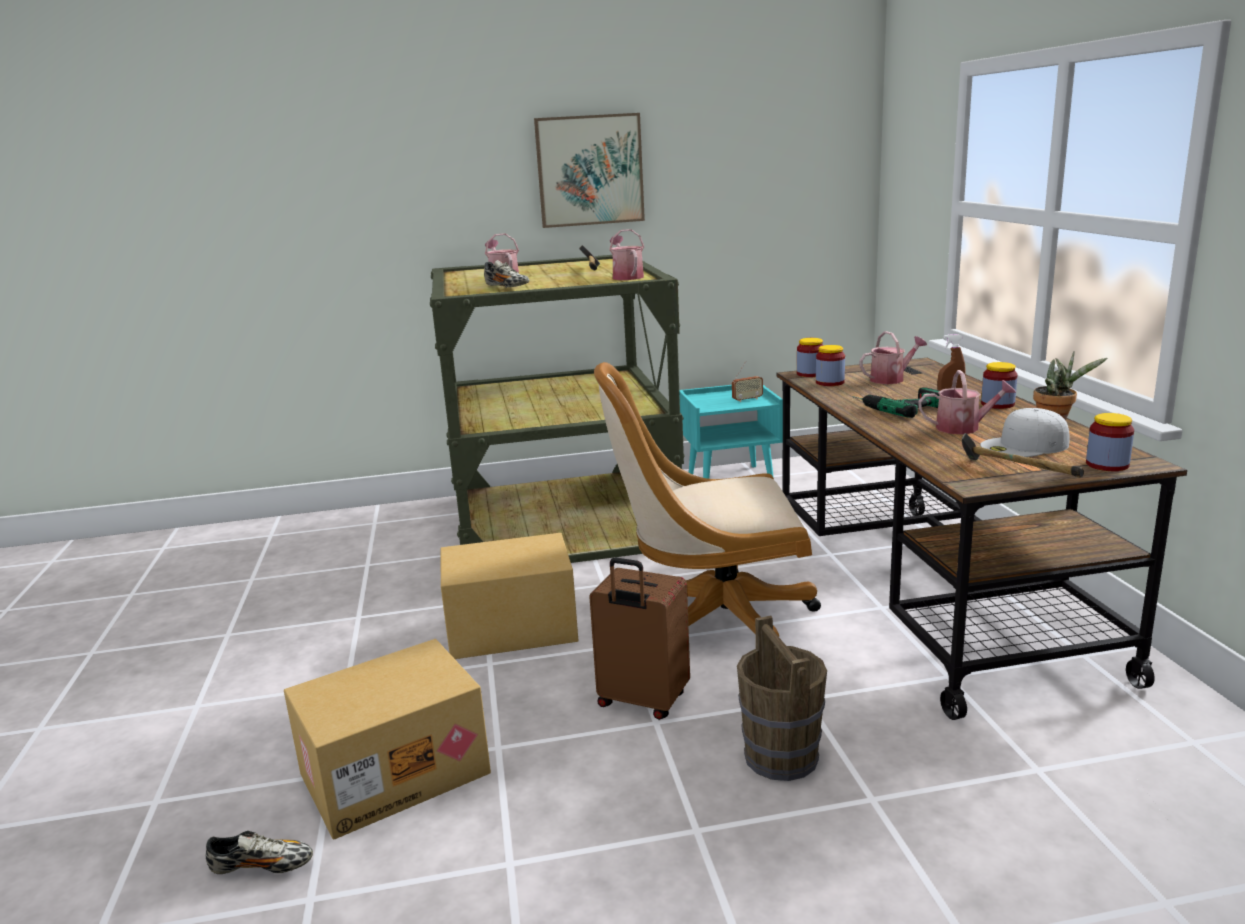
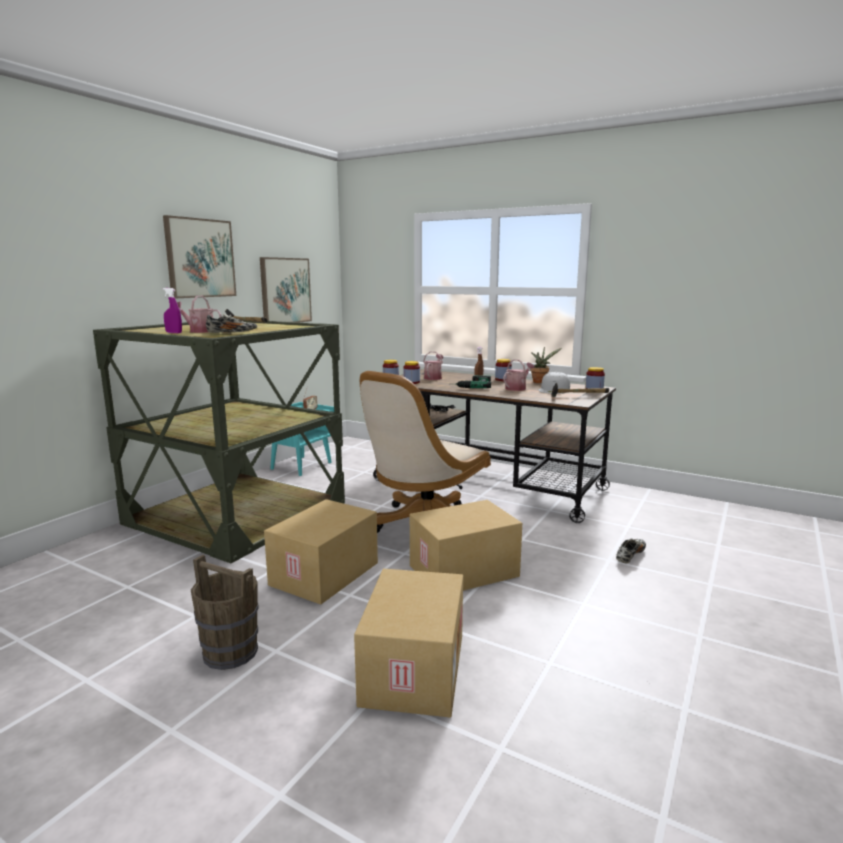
camera: 50 degrees left, 5 degrees down
(262, 867) = (442, 759): shoe -> shoe (630, 556)
(472, 280) = (174, 333): none -> purple spray bottle
(626, 277) = (291, 326): watering can -> none
(642, 702) = (463, 572): brown suitcase -> cardboard box
(746, 208) = (285, 291): none -> picture
(781, 756) = (556, 562): brown bucket -> brown bucket (230, 652)

